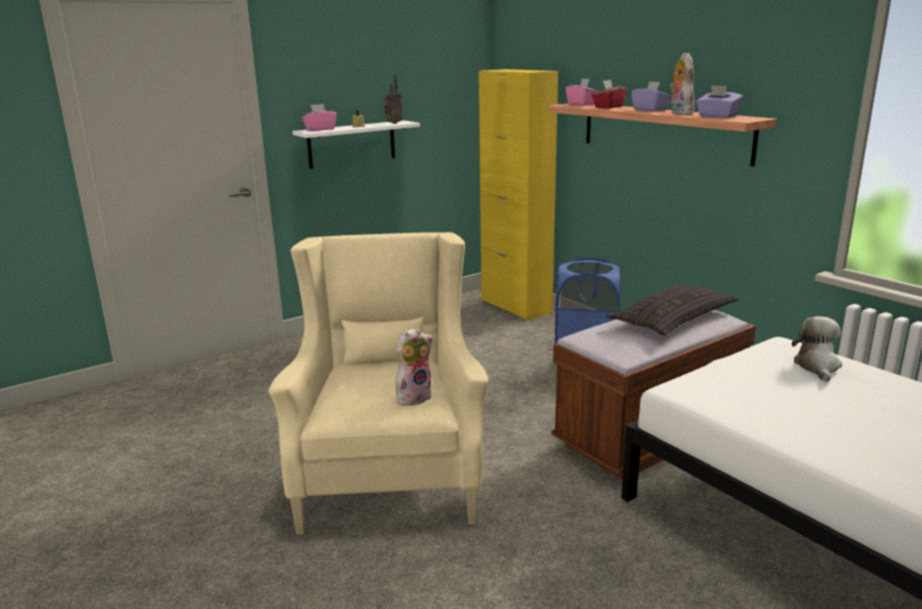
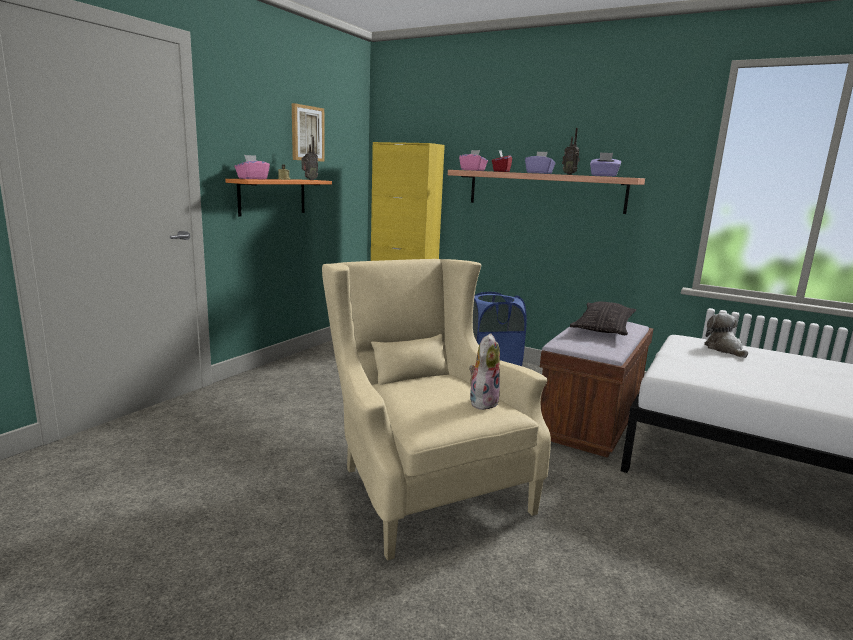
camera: 25 degrees left, 5 degrees down
(352, 144) = (272, 196): white shelf -> orange shelf
(396, 69) = (307, 133): none -> picture
(679, 113) = (569, 174): plush toy -> radio

